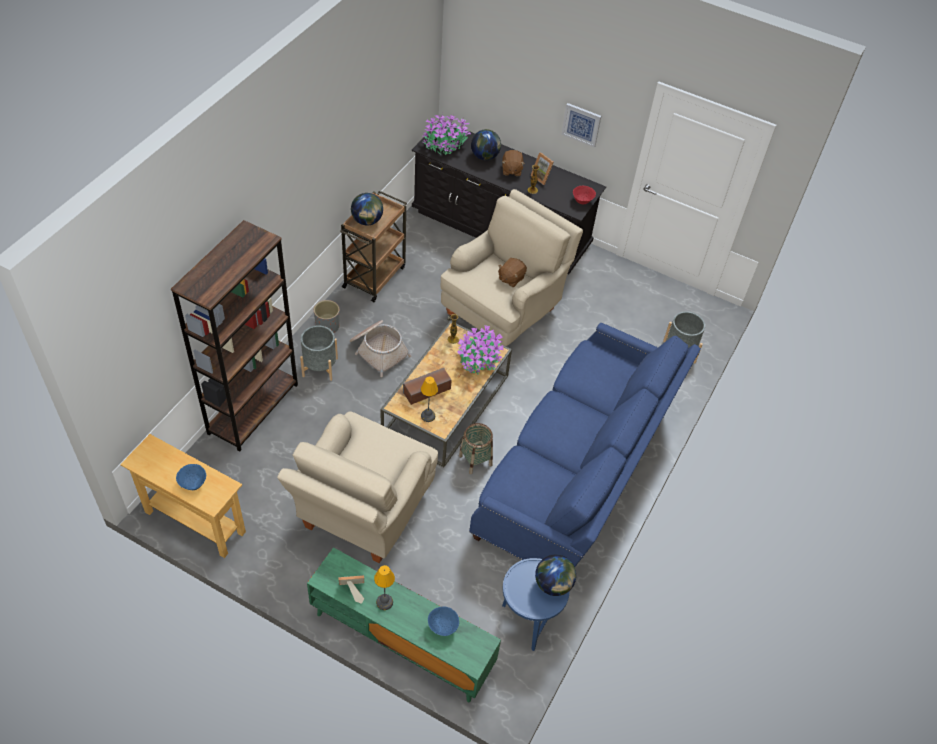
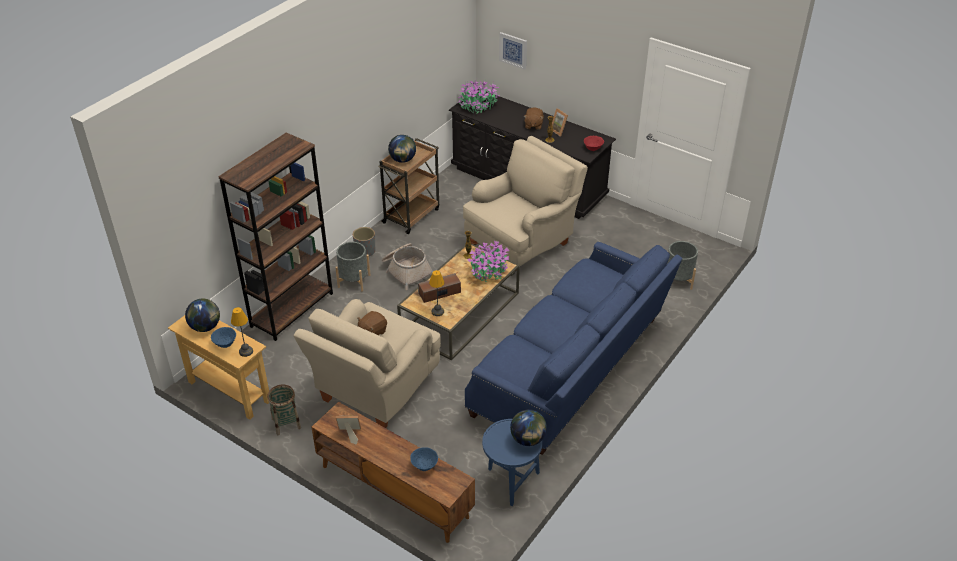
camera: 10 degrees right, 10 degrees down
(385, 602) = (376, 444): table lamp -> table lamp (246, 351)
(401, 641) = (393, 491): green tv stand -> brown tv stand
(475, 460) = (480, 356): basket -> basket (286, 423)
(485, 156) = (511, 115): globe -> globe (205, 327)
(511, 278) = (524, 208): brown plush toy -> brown plush toy (372, 332)
(581, 124) = (591, 82): picture -> picture (513, 50)

